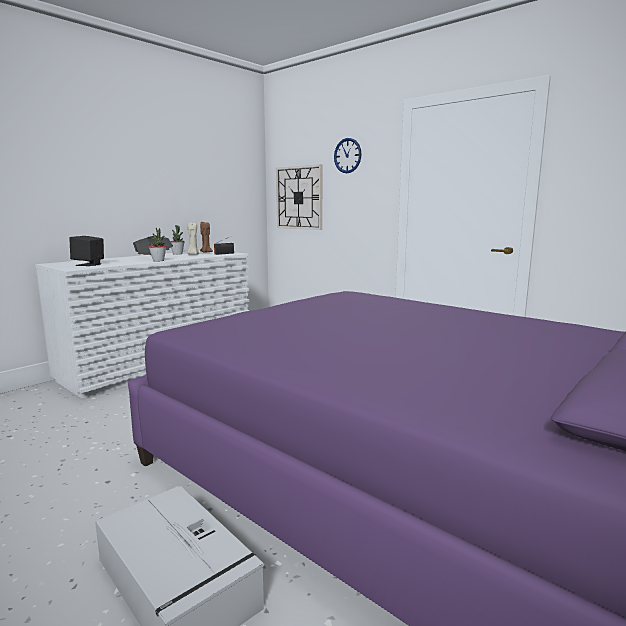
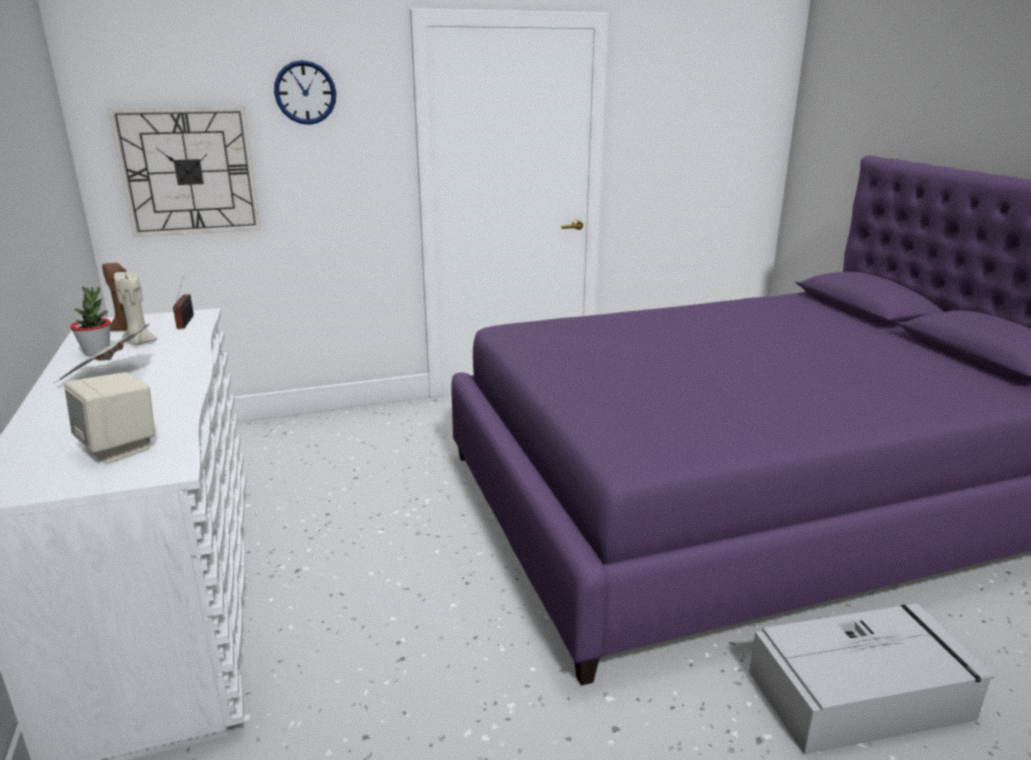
camera: 60 degrees left, 10 degrees up
(89, 264) = (120, 448): black speaker -> beige speaker
(158, 260) = (186, 380): potted plant -> none

